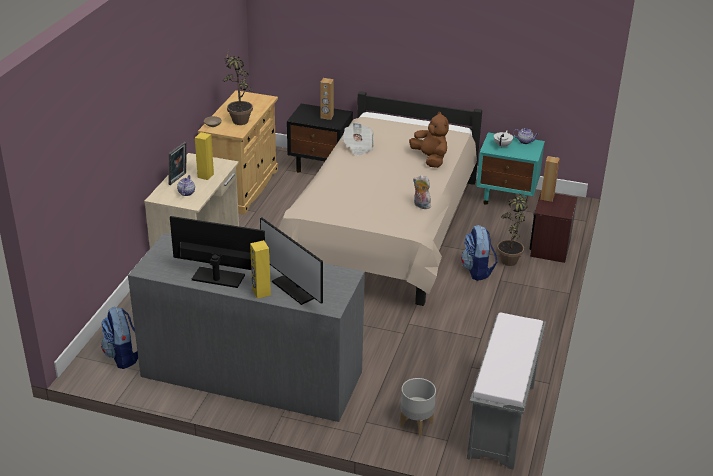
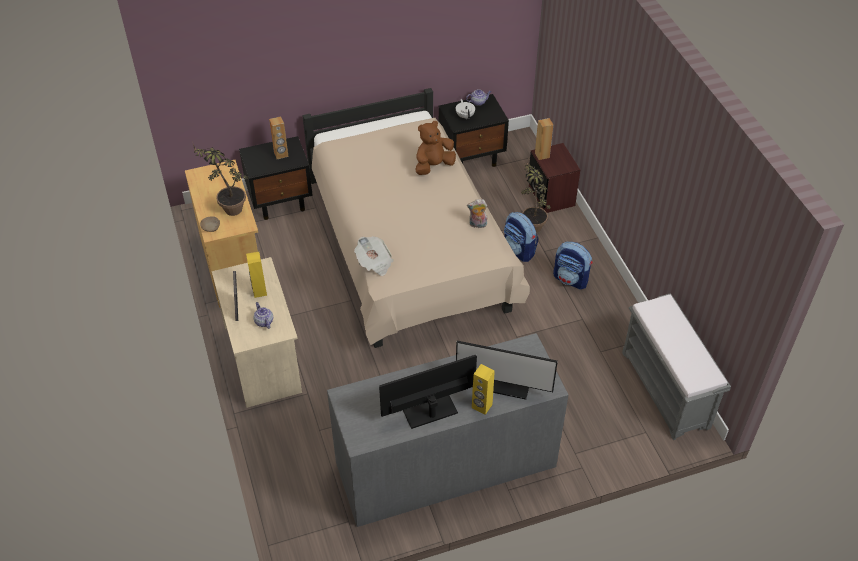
camera: 35 degrees left, 15 degrees up
(123, 356) = (320, 516): backpack -> backpack (571, 279)
(358, 147) = (360, 183): newspaper -> newspaper (374, 263)
(416, 424) = (611, 432): grey planter -> none
(430, 159) = (433, 166): brown plush toy -> brown plush toy turned 60 degrees counterclockwise
(507, 198) = (472, 158): turquoise nightstand -> black nightstand

